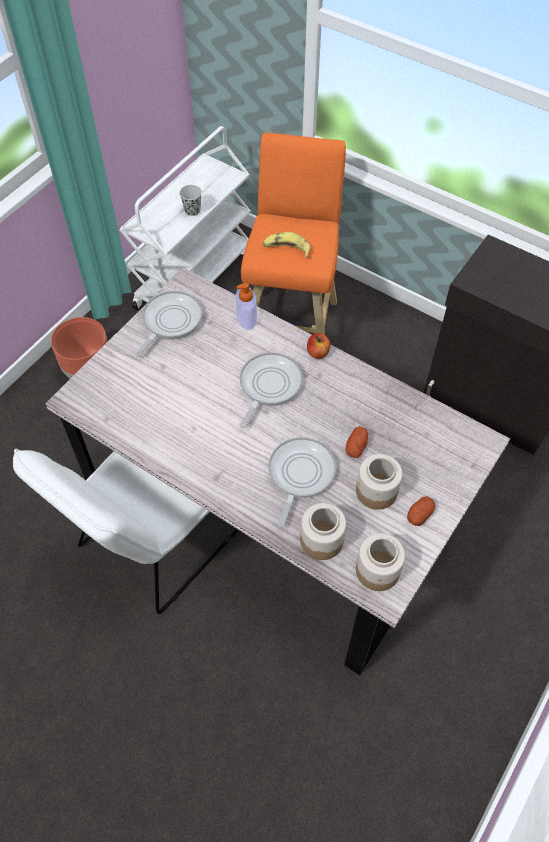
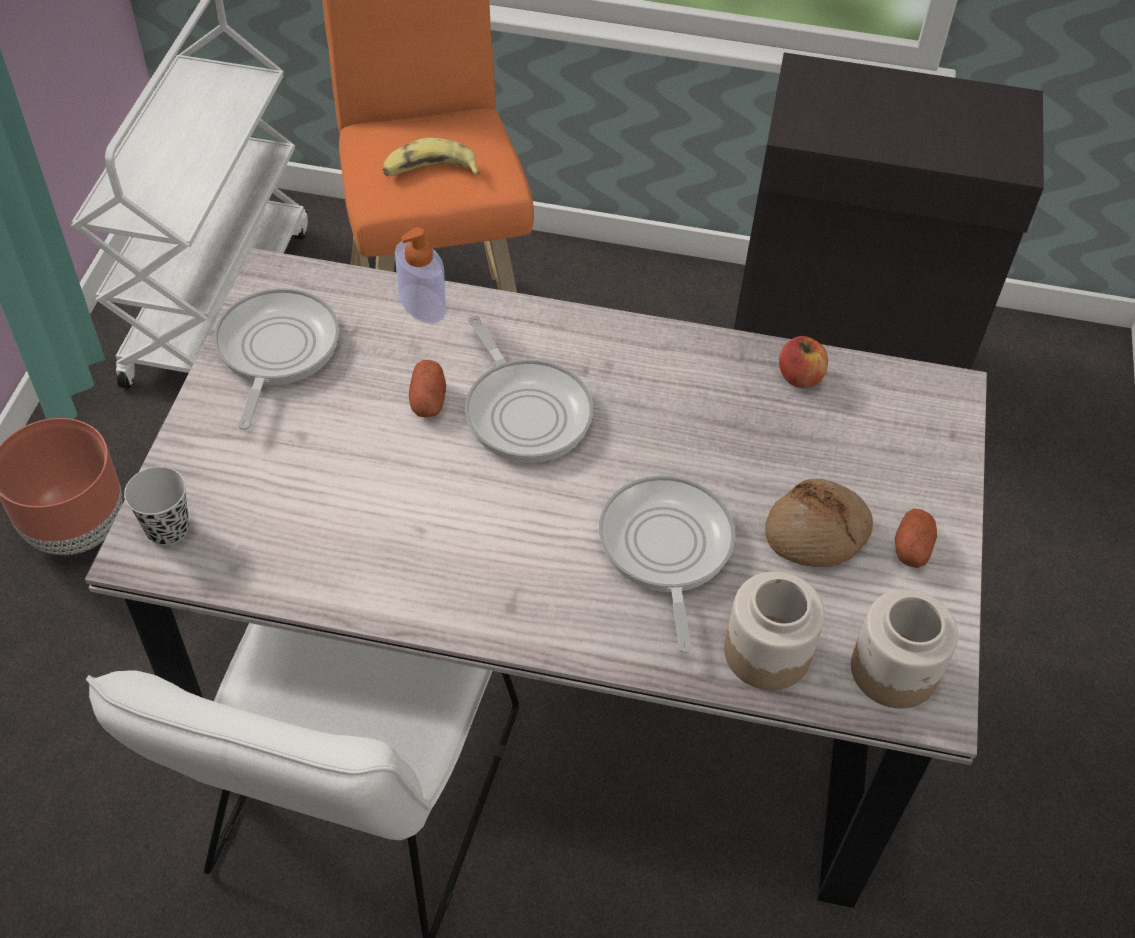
camera: 25 degrees left, 5 degrees down
(192, 211) = (204, 157): black cup -> black cup (168, 529)
(268, 386) = (525, 411): frying pan -> frying pan turned 150 degrees clockwise
(318, 352) = (585, 326): apple -> apple (800, 377)
(356, 447) = (740, 467): potato -> potato (428, 400)
(376, 491) = (816, 533): jar -> bread

